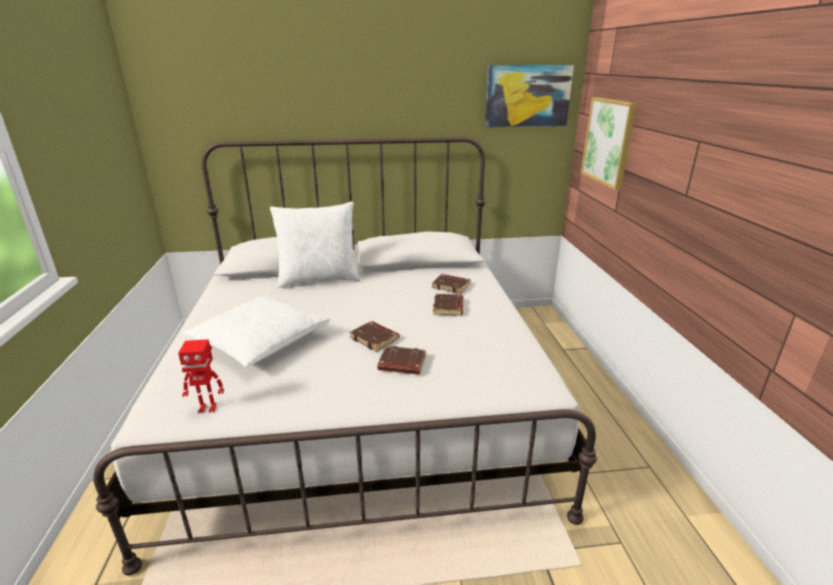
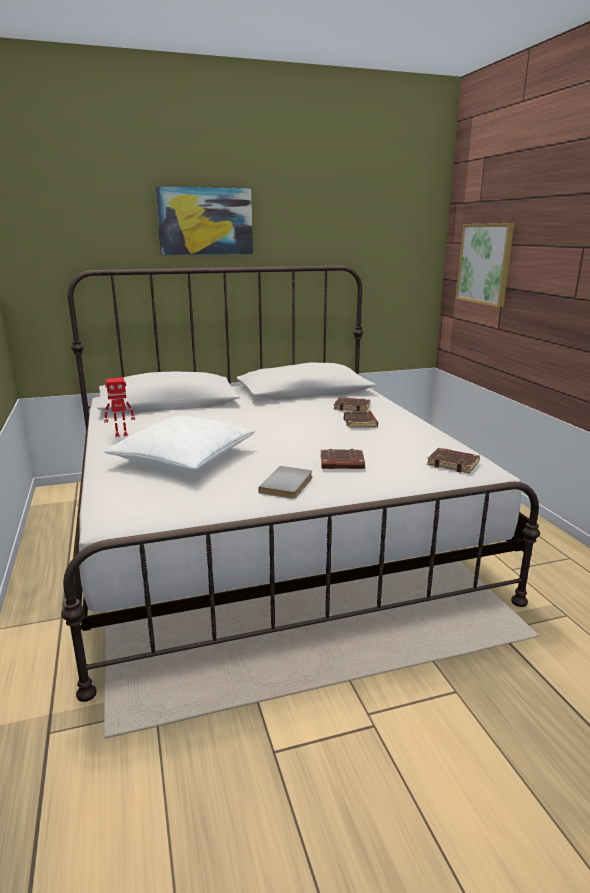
camera: 10 degrees left, 5 degrees down
(208, 408) = (166, 507): toy robot -> toy robot (121, 434)
(319, 279) = (211, 409): white pillow -> none
(335, 389) = (288, 485): none -> grey book
(375, 339) = (302, 448): brown book -> brown book (453, 464)
(527, 96) = (399, 225): picture -> picture (205, 221)

